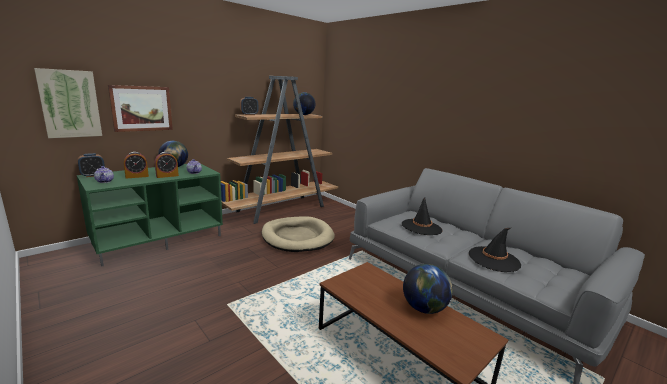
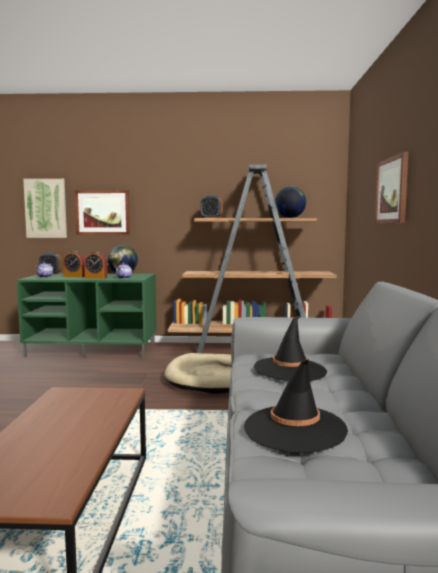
camera: 45 degrees right, 10 degrees down
(398, 109) = (392, 190): none -> picture
(424, 308) = (75, 443): globe -> none

